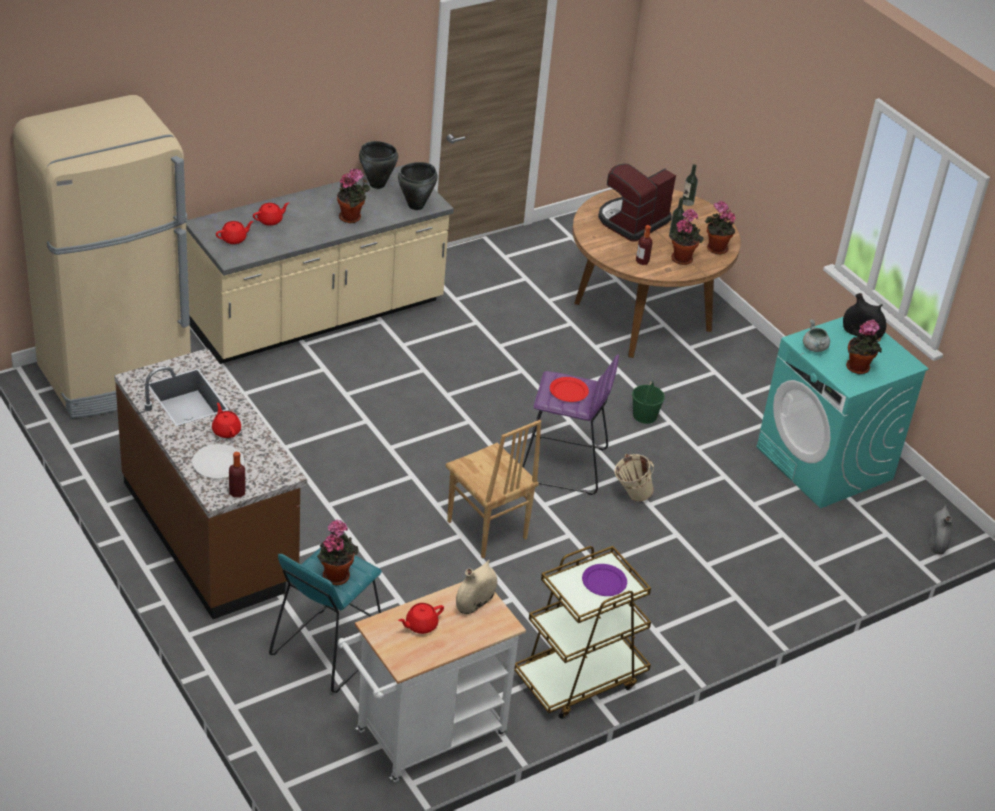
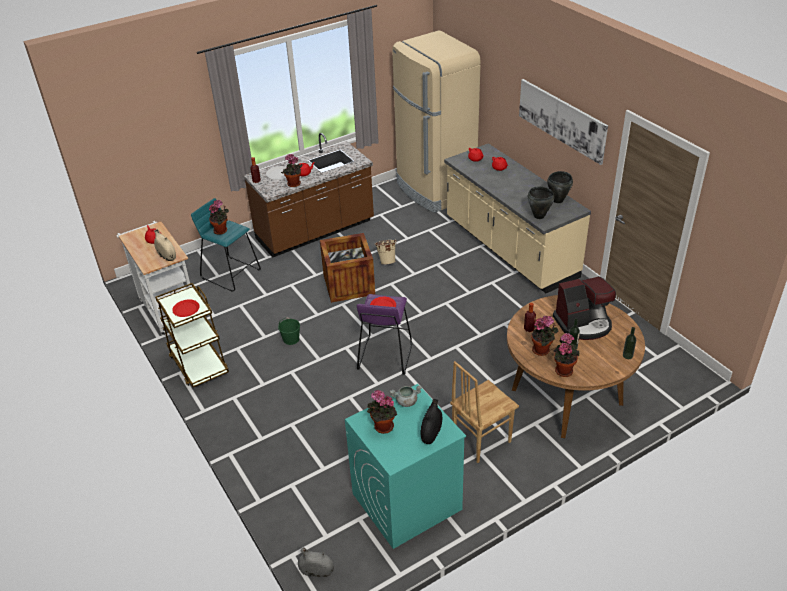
camera: 95 degrees right, 0 degrees up
(331, 84) = (561, 120): none -> picture
(352, 217) = (514, 194): potted plant -> potted plant (293, 184)
(385, 495) = (349, 285): none -> crate
(486, 531) = (321, 324): brown chair -> brown chair (480, 440)
(604, 581) = (186, 309): purple plate -> red plate
(630, 496) = (357, 387): beige bucket -> beige bucket (387, 261)
(632, 221) = (583, 324): coffee machine -> coffee machine turned 120 degrees clockwise
(645, 416) = (444, 396): green bucket -> green bucket (290, 339)

